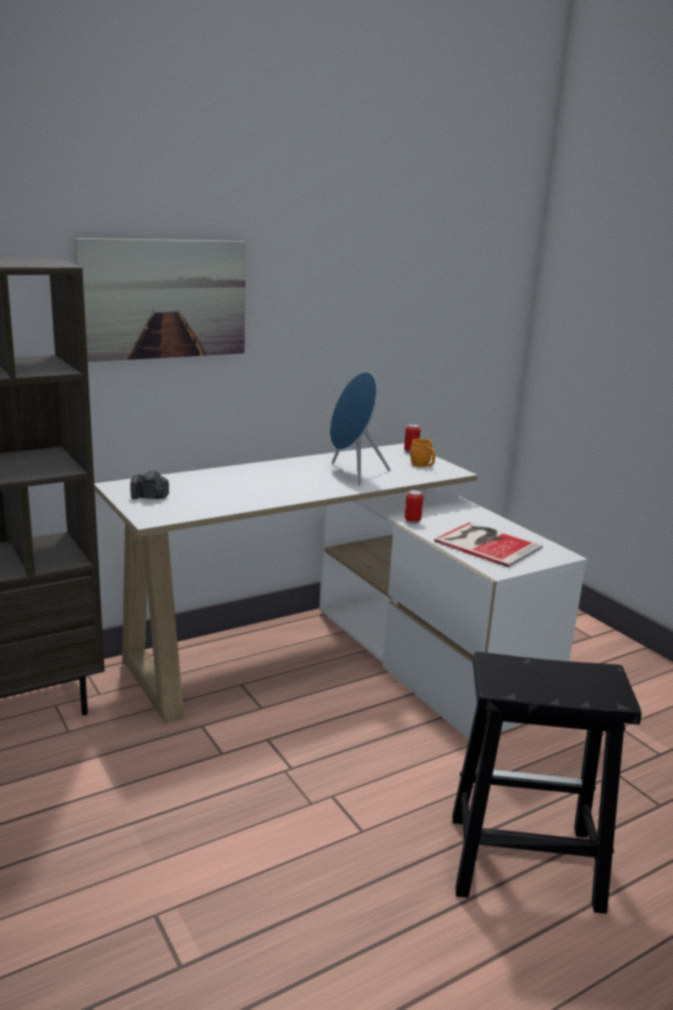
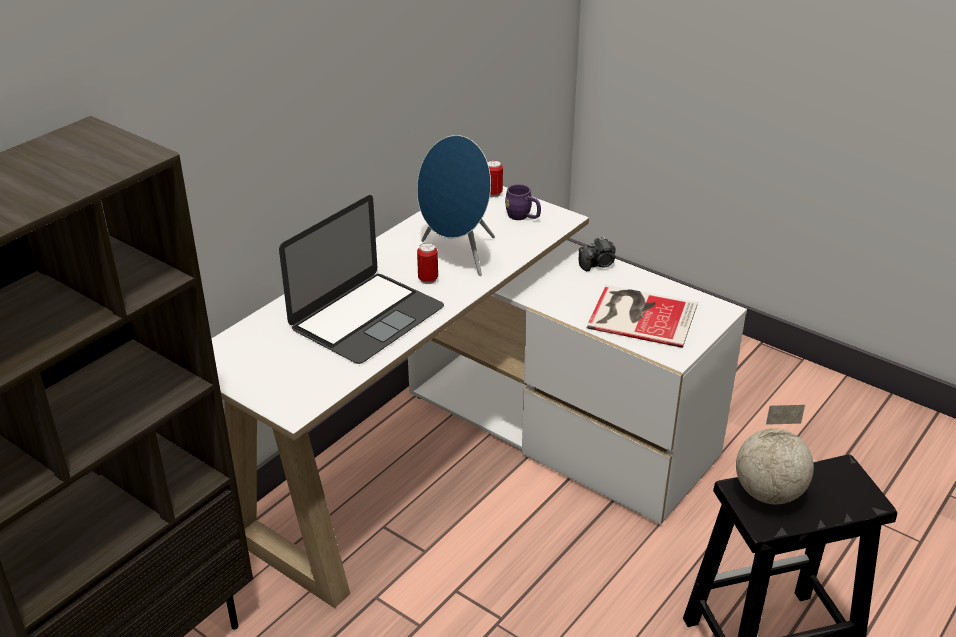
camera: 20 degrees left, 15 degrees up
(150, 497) = (262, 370): camera -> camera (598, 264)
(164, 299) = (211, 112): picture -> none
(252, 488) = (367, 317): none -> laptop
(412, 521) = (544, 301): can -> can (428, 279)
(423, 466) = (523, 217): orange mug -> purple mug
(519, 670) = (769, 494): none -> globe

